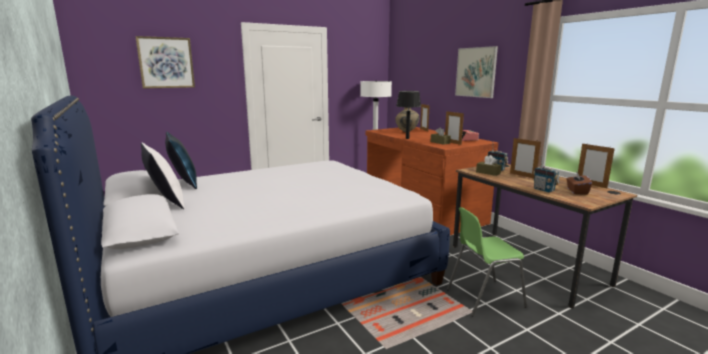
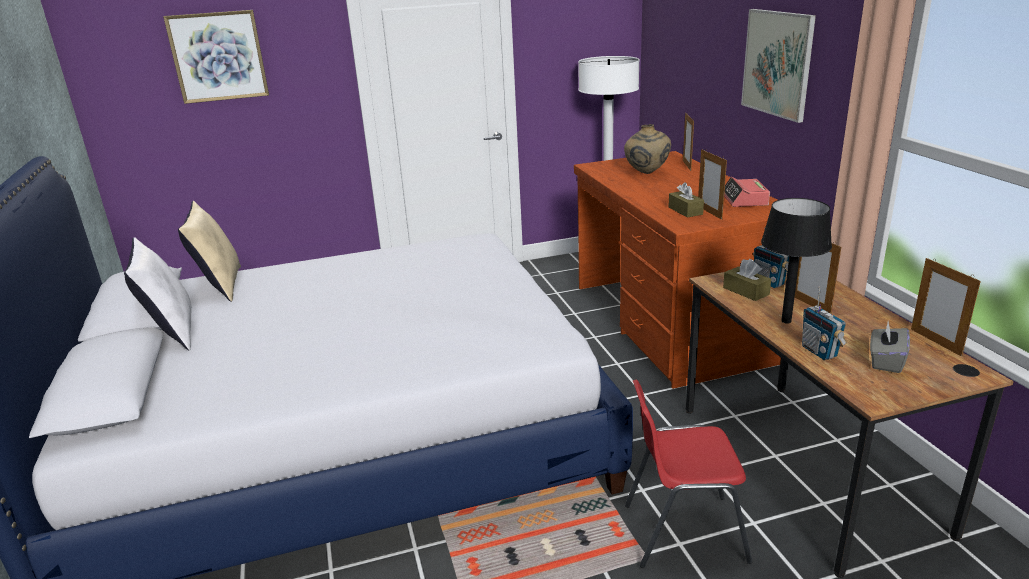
camera: 15 degrees right, 10 degrees up
(183, 183) = (220, 286): blue pillow -> beige pillow
(407, 138) = (632, 195): black table lamp -> black table lamp (786, 321)
(483, 298) = (683, 531): green chair -> red chair
(577, 191) = (885, 361): brown tissue box -> grey tissue box

